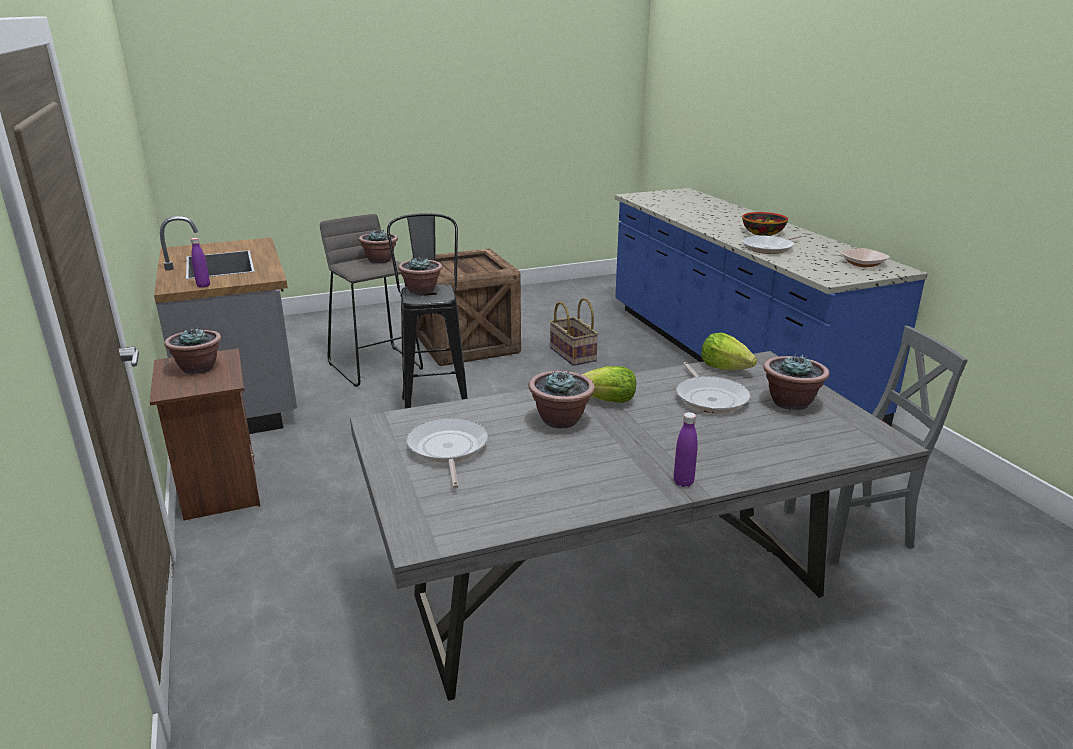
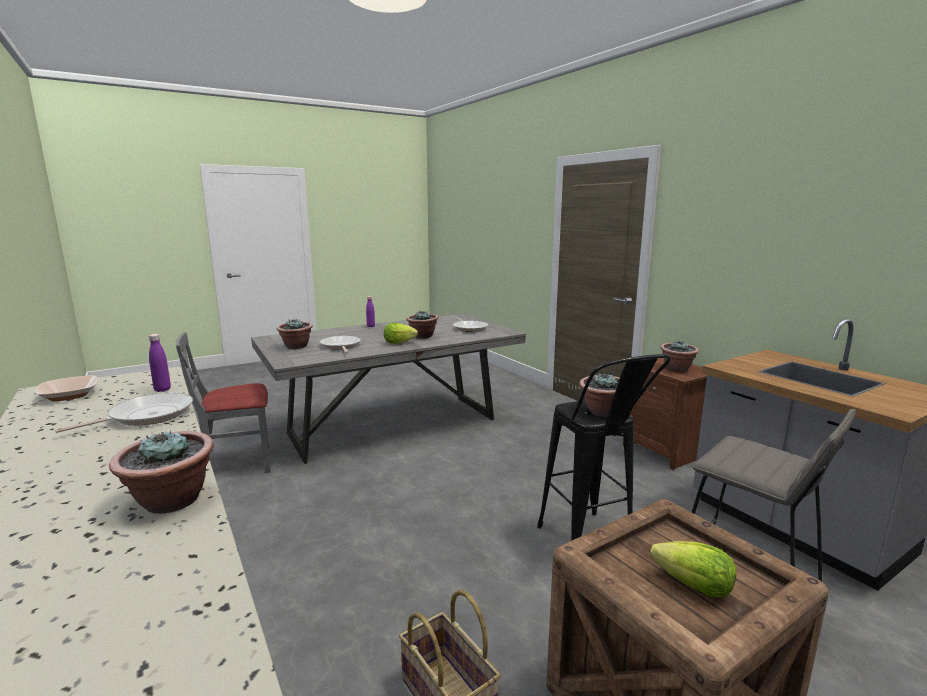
camera: 170 degrees right, 10 degrees down
(203, 286) = (754, 356): purple bottle -> purple bottle (162, 389)
(380, 260) = (753, 466): potted plant -> potted plant (171, 501)
(725, 368) = (319, 358): lettuce -> lettuce (694, 587)
(763, 233) = (88, 455): bowl -> none

